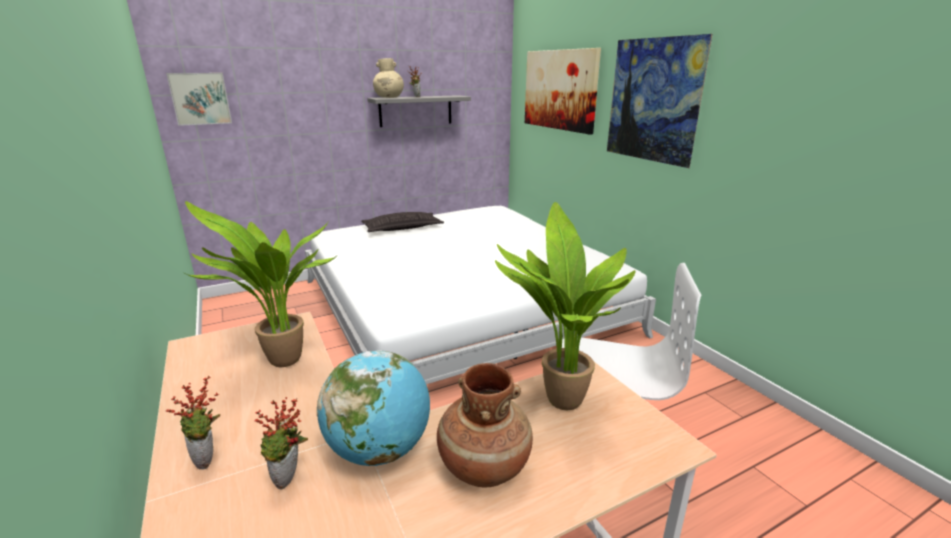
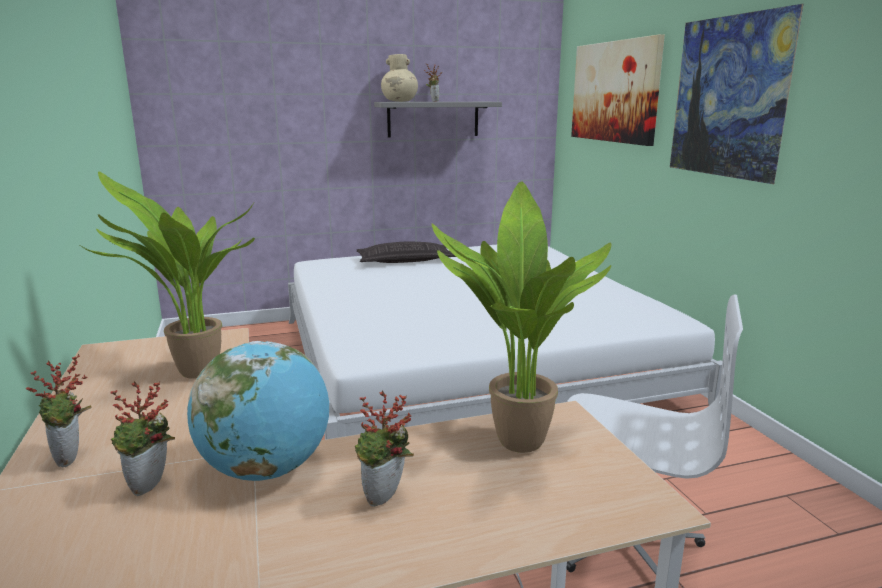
camera: 10 degrees right, 5 degrees down
(200, 98) = (182, 98): picture -> none
(483, 466) = (386, 500): brown vase -> potted plant

